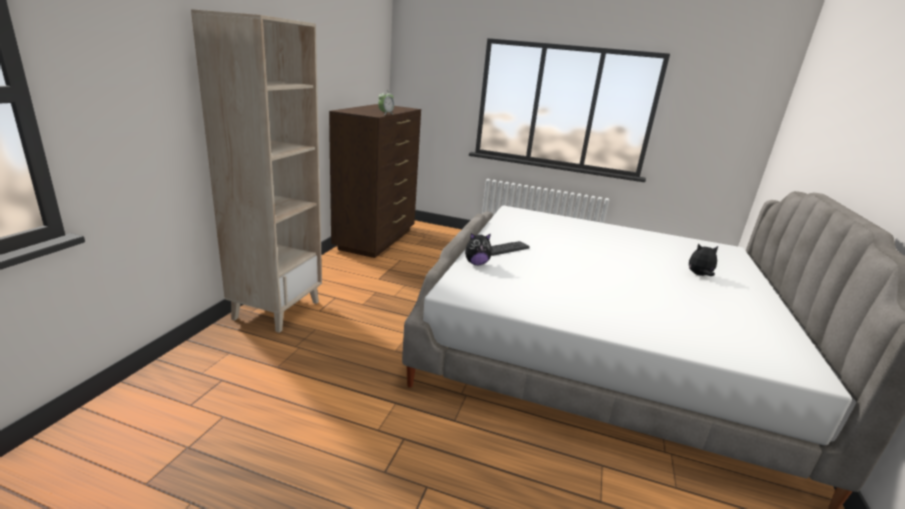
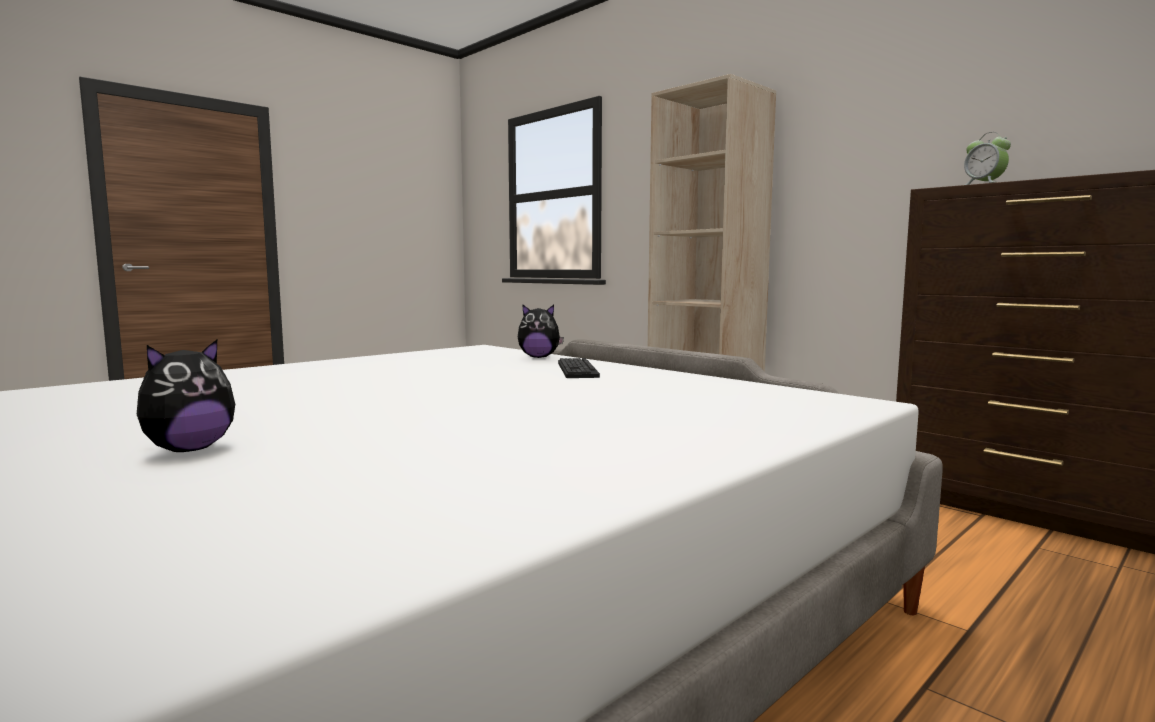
camera: 120 degrees right, 15 degrees down
(476, 263) = (539, 357): plush toy -> plush toy turned 105 degrees counterclockwise

